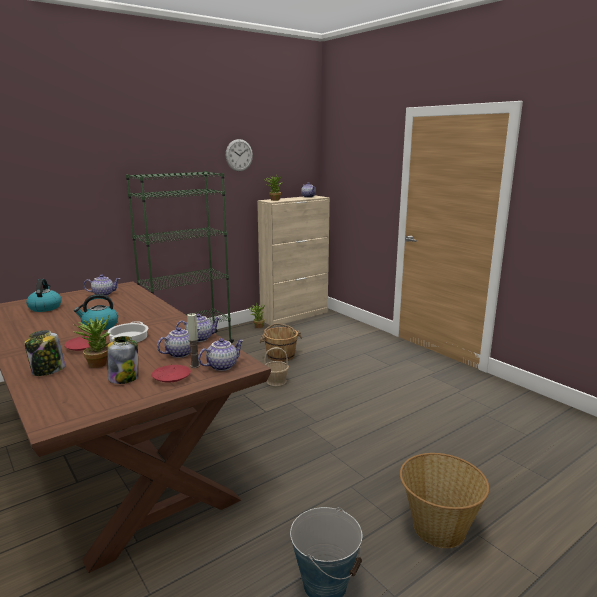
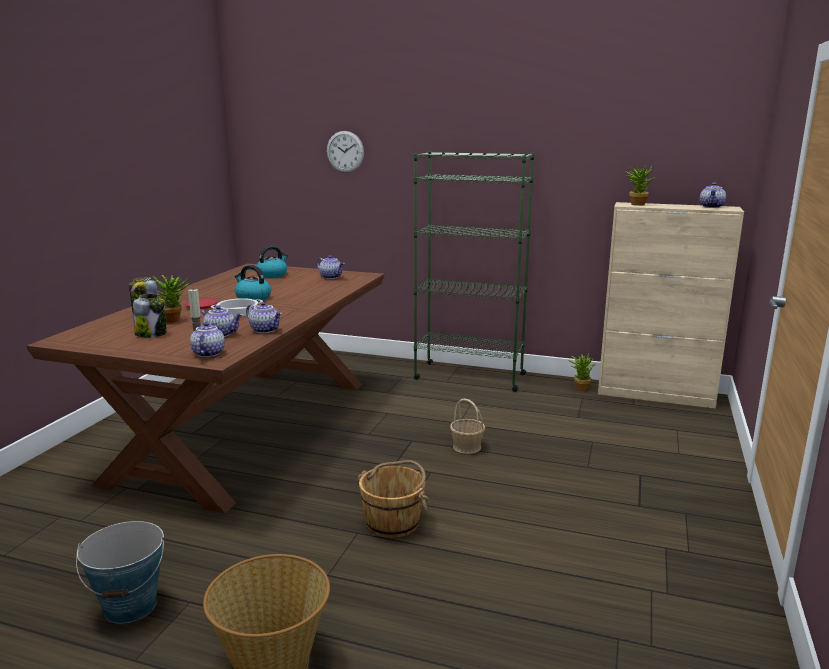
camera: 55 degrees right, 0 degrees up
(171, 378) = (165, 345): red plate -> none
(222, 366) = (208, 353): teapot -> teapot turned 105 degrees counterclockwise
(239, 155) = (596, 133): wall clock -> wall clock (345, 151)
(280, 355) = (532, 426): brown bucket -> brown bucket (393, 522)

